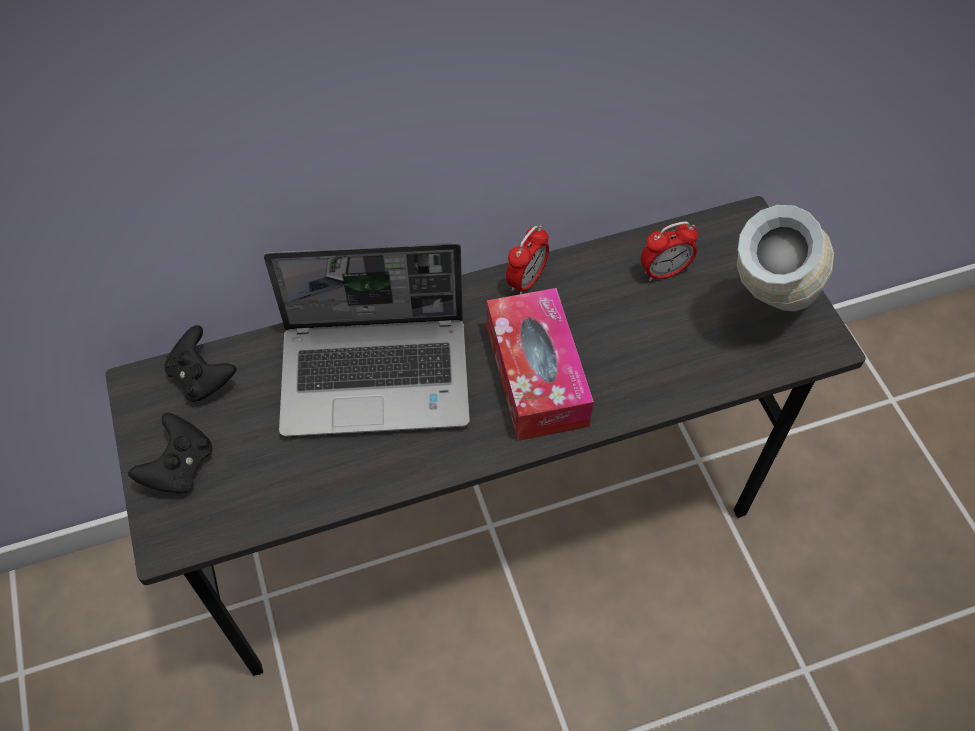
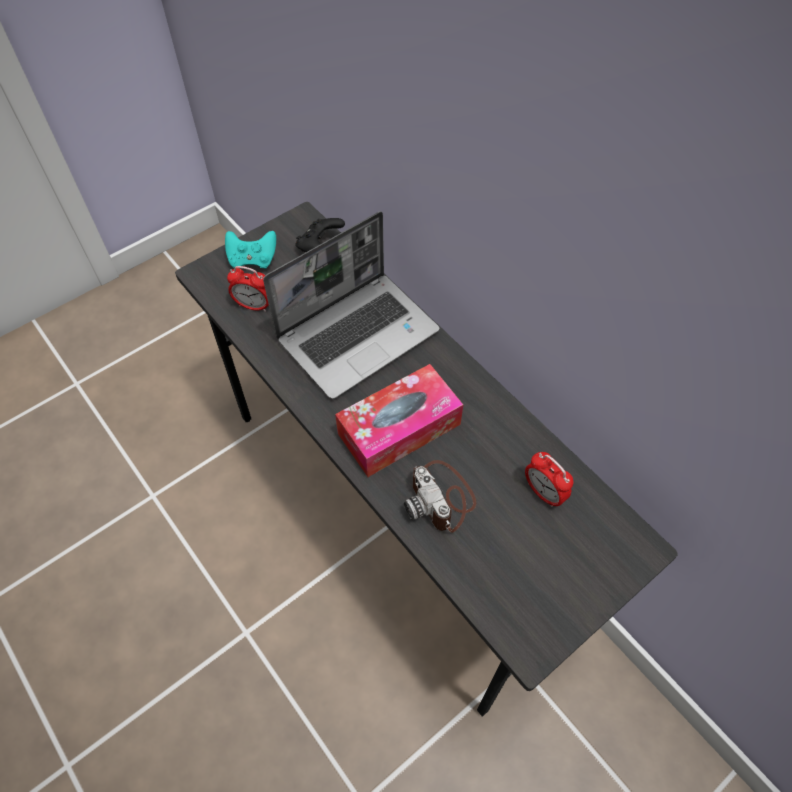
camera: 70 degrees right, 0 degrees up
(179, 467) = (253, 260): black game controller -> turquoise game controller
(378, 376) = (358, 334): laptop -> laptop turned 105 degrees counterclockwise
(526, 281) = (484, 397): alarm clock -> alarm clock (254, 306)
(640, 363) = (441, 498): none -> camera
(762, 316) = (535, 584): vase -> none

